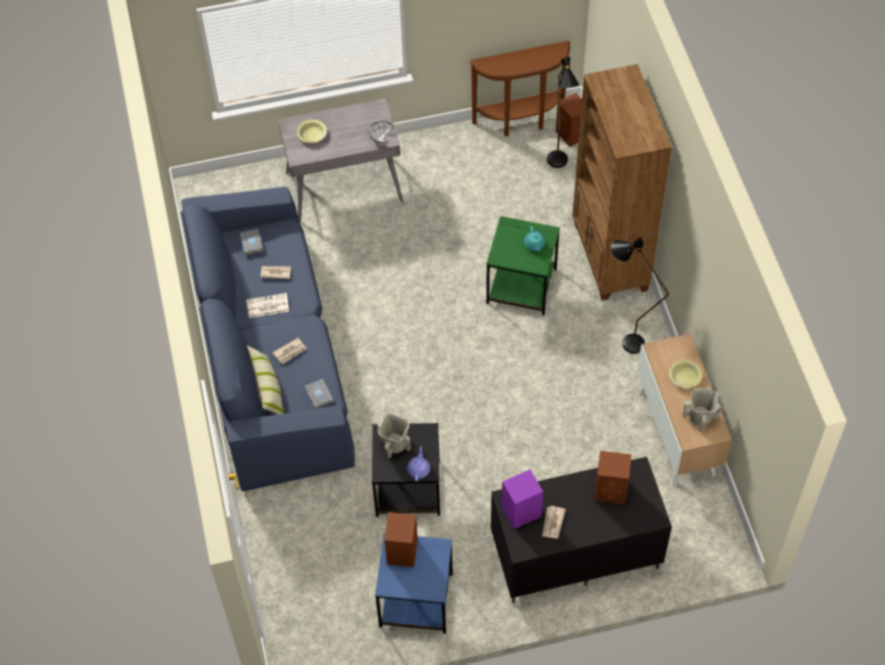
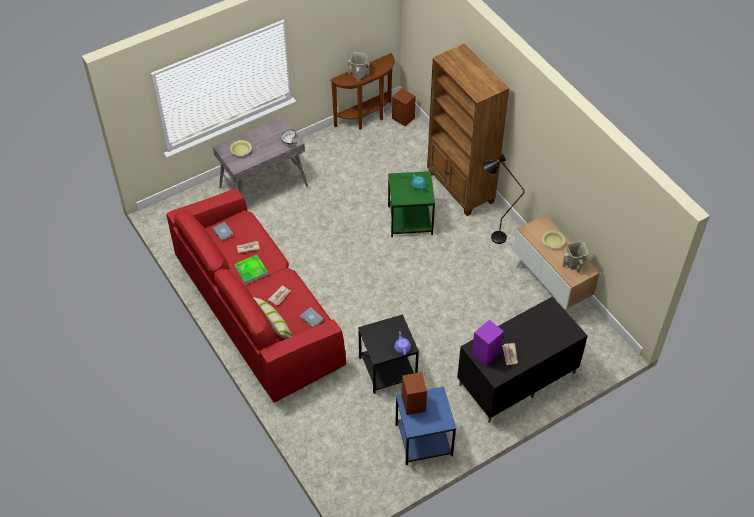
camera: 20 degrees left, 5 degrees down
(267, 306) = (251, 270): newspaper -> tray
(271, 358) = (257, 310): blue sofa -> red sofa
(394, 445) = (379, 336): beige vase -> beige vase (358, 75)
(559, 166) = (403, 139): black floor lamp -> none
(611, 490) = (539, 323): brown speaker -> none

